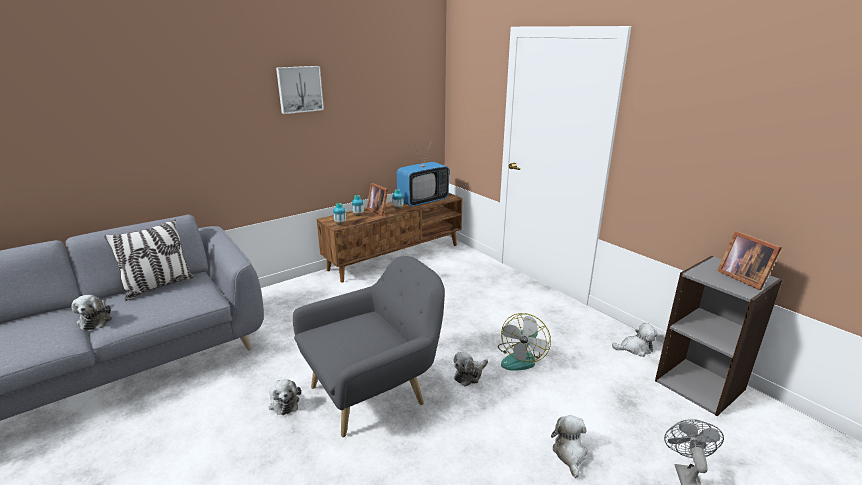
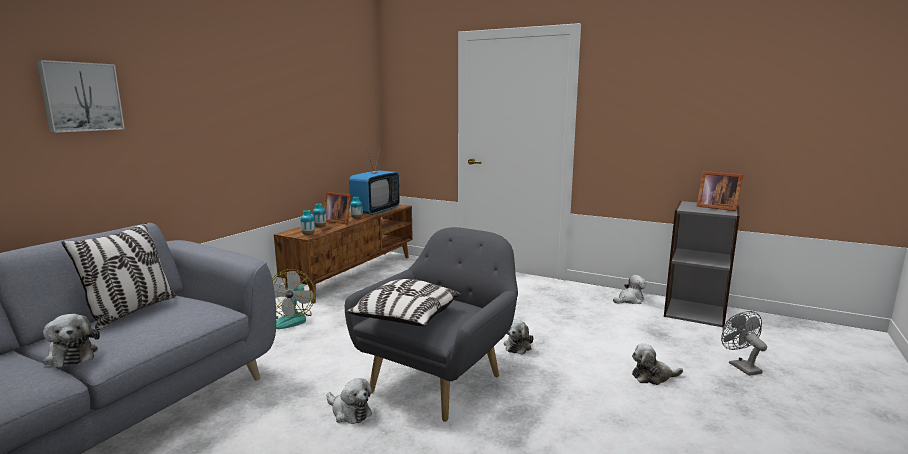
camera: 25 degrees left, 10 degrees down
(299, 89) = (256, 83): picture -> picture (81, 97)
(329, 340) = (405, 318): none -> pillow
(521, 358) = (550, 324): fan -> fan (292, 319)
(569, 454) = (652, 376): plush toy -> plush toy turned 75 degrees counterclockwise

